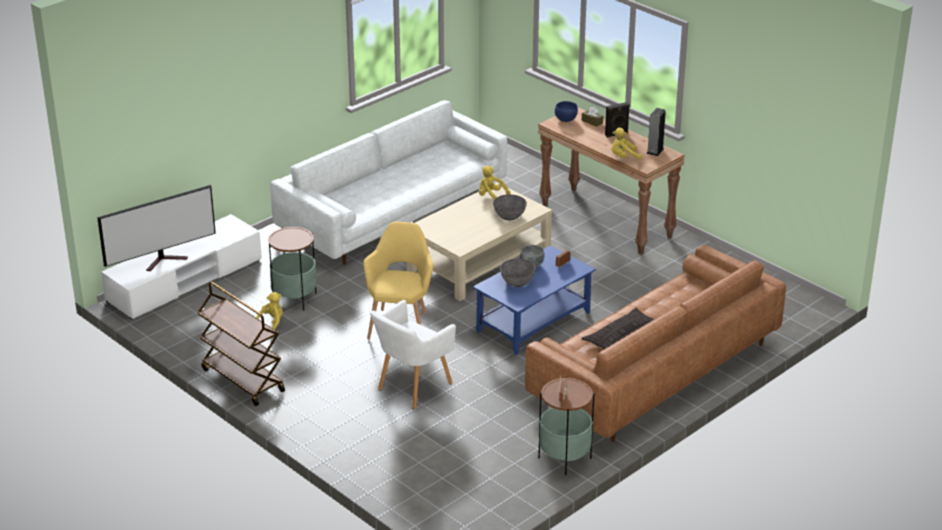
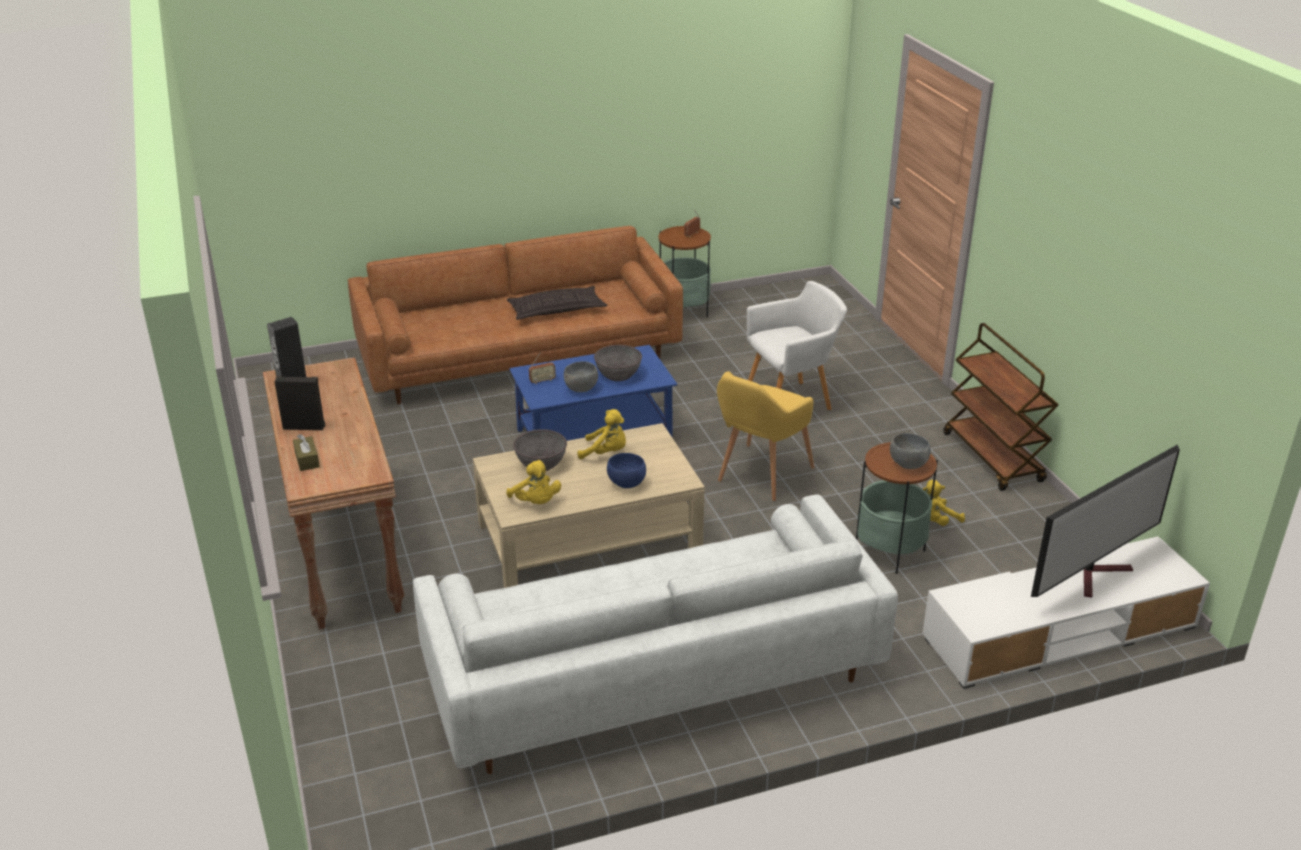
camera: 155 degrees left, 0 degrees up
(165, 260) = (1098, 574): television -> television turned 150 degrees clockwise
(285, 237) = (908, 465): none -> grey bowl
(565, 119) = (341, 475): blue bowl -> blue bowl (626, 484)
(624, 157) = (348, 387): yellow plush toy -> yellow plush toy (606, 453)

